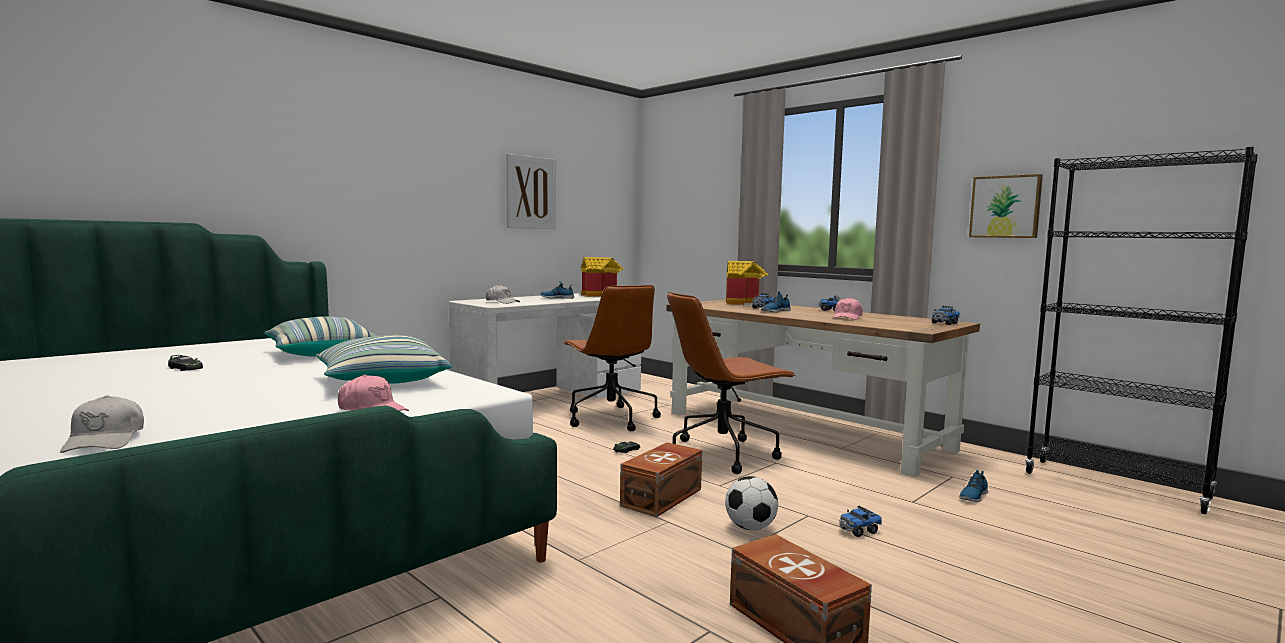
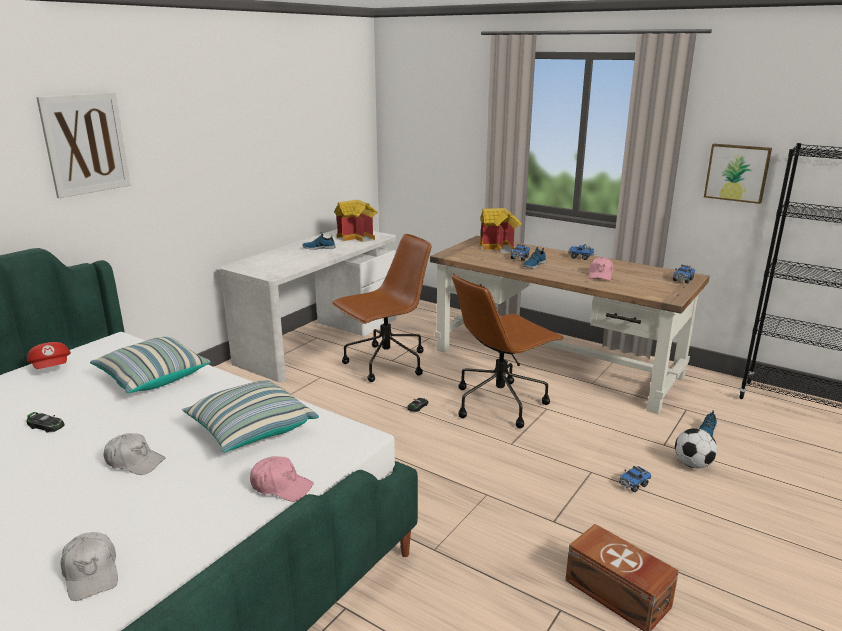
camera: 10 degrees left, 15 degrees up
(235, 344) = (52, 368): none -> red cap
(502, 302) = (274, 265): white cap -> white cap (134, 461)
(531, 192) = (281, 141): picture -> picture (85, 144)
(610, 418) = (385, 364): brown office chair -> brown office chair turned 90 degrees counterclockwise
(663, 497) = (472, 465): brown storage box -> none
(750, 528) = (552, 493): football -> football (693, 464)

